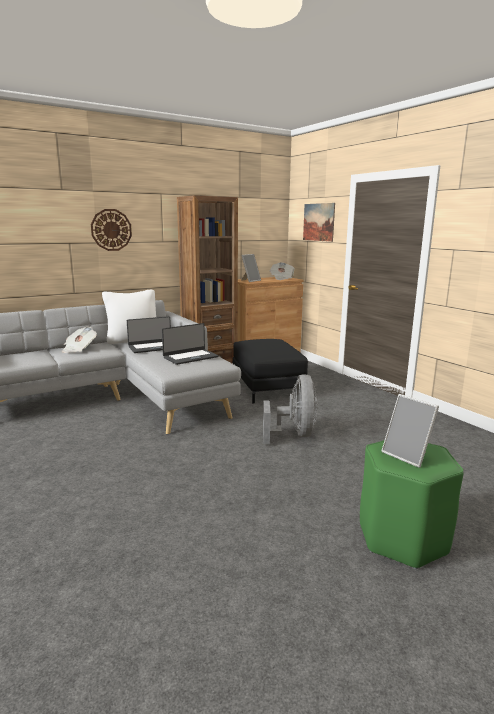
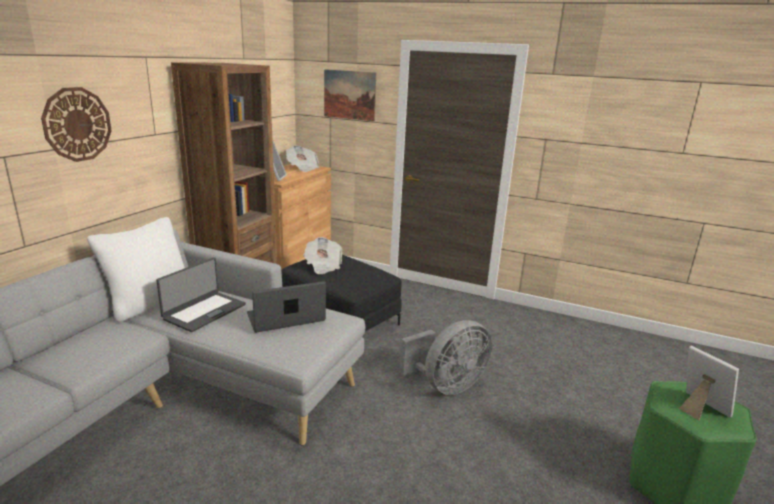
camera: 35 degrees left, 5 degrees up
(79, 349) = (79, 348): newspaper -> newspaper (323, 266)
(190, 357) = (286, 318): laptop -> laptop turned 135 degrees counterclockwise
(294, 435) = (446, 385): grey fan -> grey fan turned 90 degrees clockwise
(408, 455) = (699, 408): picture frame -> picture frame turned 135 degrees counterclockwise

